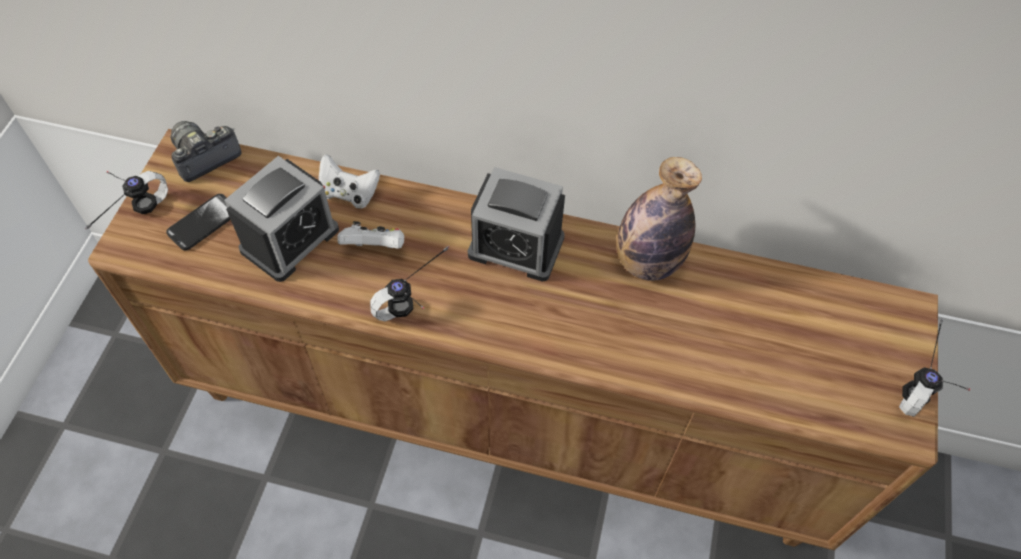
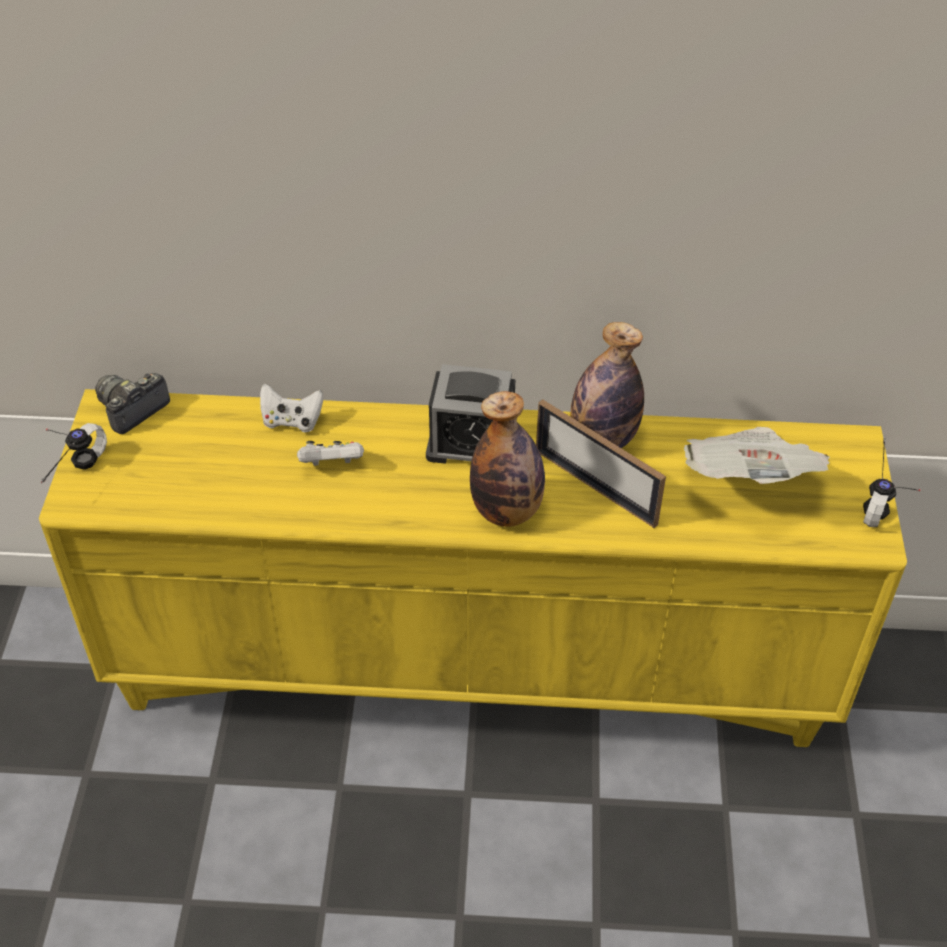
camera: 10 degrees left, 10 degrees down
(203, 223) = (149, 469): phone -> none
(290, 240) = (243, 471): alarm clock -> none
(420, 308) = (391, 510): headphones -> none
(504, 425) = (469, 682): brown dresser -> yellow dresser
(533, 328) = (507, 511): none -> bottle
(628, 316) = (595, 487): none -> picture frame
(786, 335) = (748, 481): none -> newspaper

